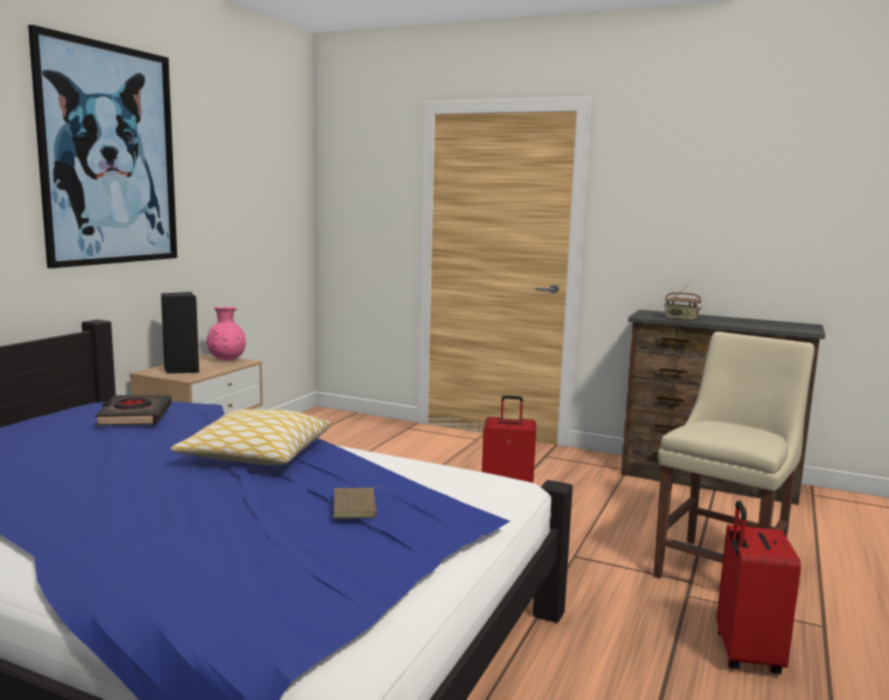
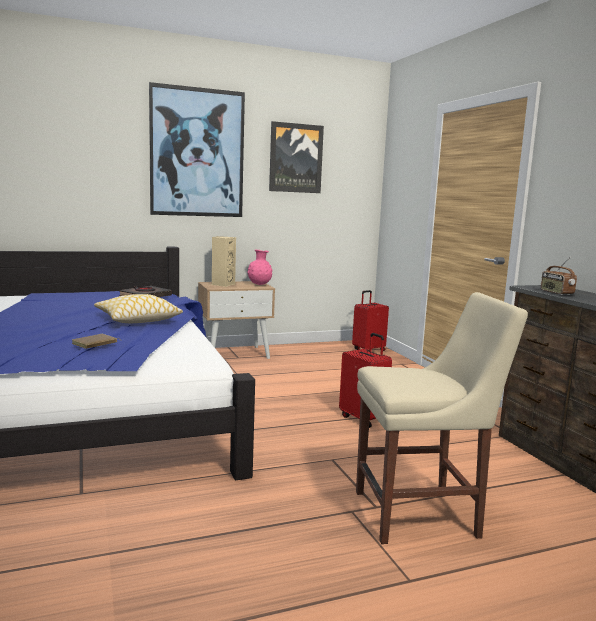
camera: 45 degrees right, 0 degrees up
(181, 370) = (223, 284): black speaker -> beige speaker
(230, 163) = (295, 158): none -> picture
(745, 654) = (302, 555): red suitcase -> red suitcase (368, 350)

